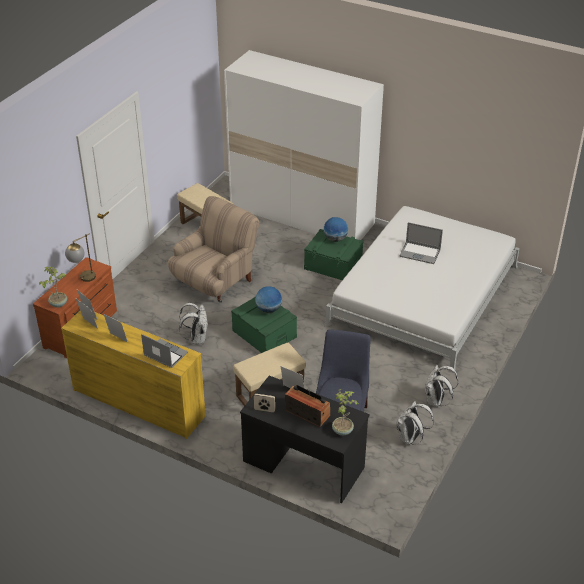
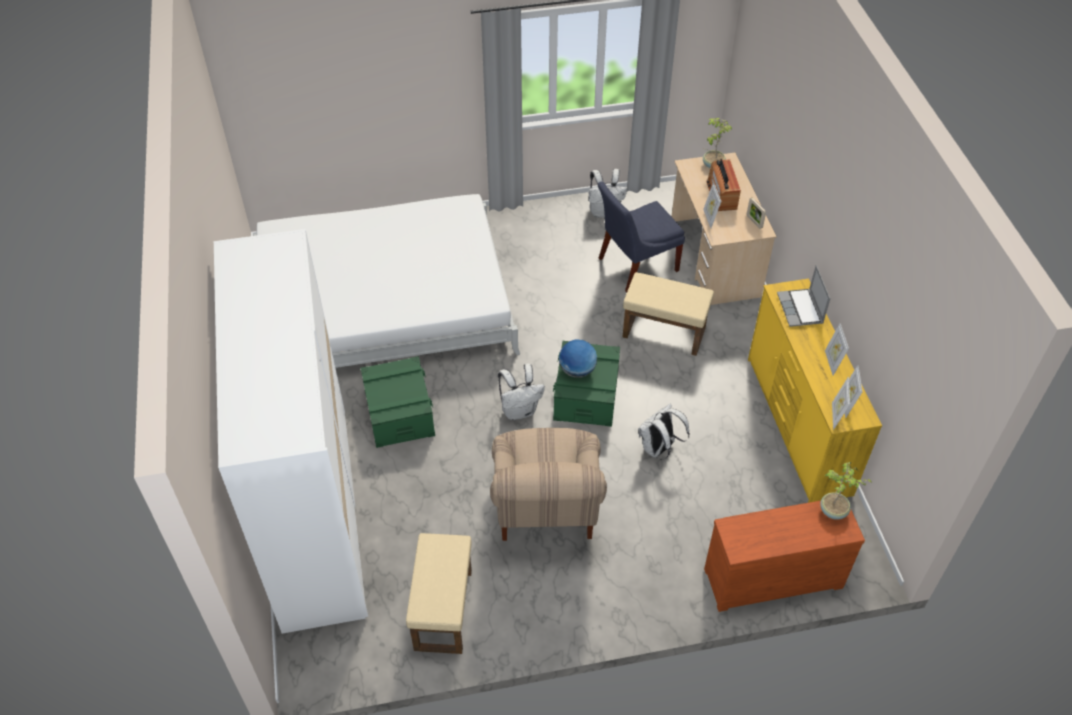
camera: 130 degrees left, 10 degrees up
(83, 279) = (769, 525): table lamp -> none
(215, 281) = (546, 507): beige armchair -> beige armchair turned 90 degrees counterclockwise
(303, 464) = (714, 258): black desk -> beige desk
(335, 239) = (381, 395): globe -> none
(419, 253) = (365, 277): laptop -> none
(436, 401) = (540, 218): white backpack -> white backpack (520, 410)

